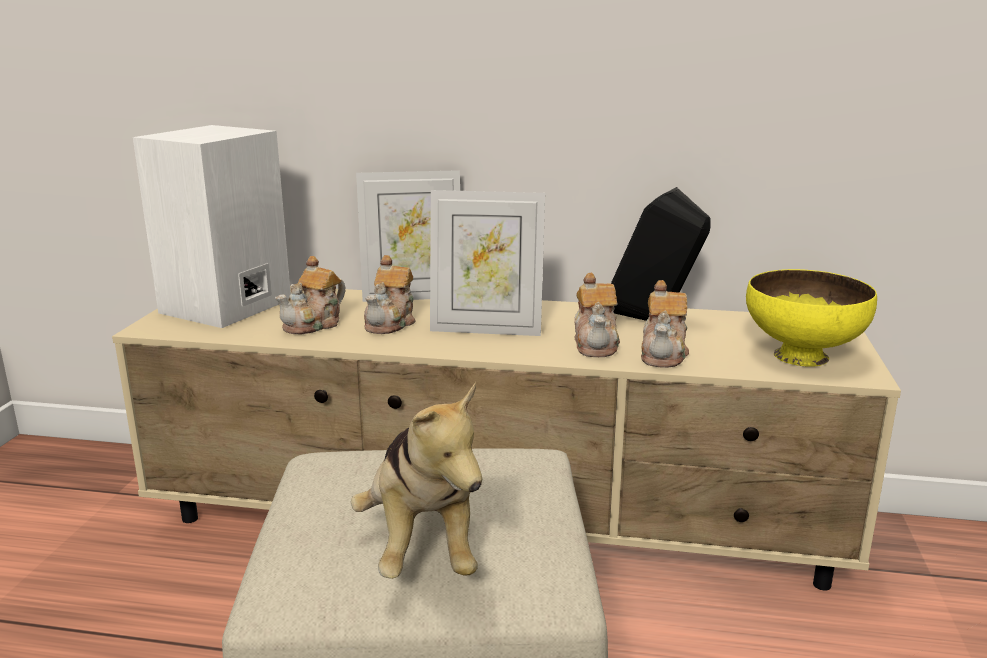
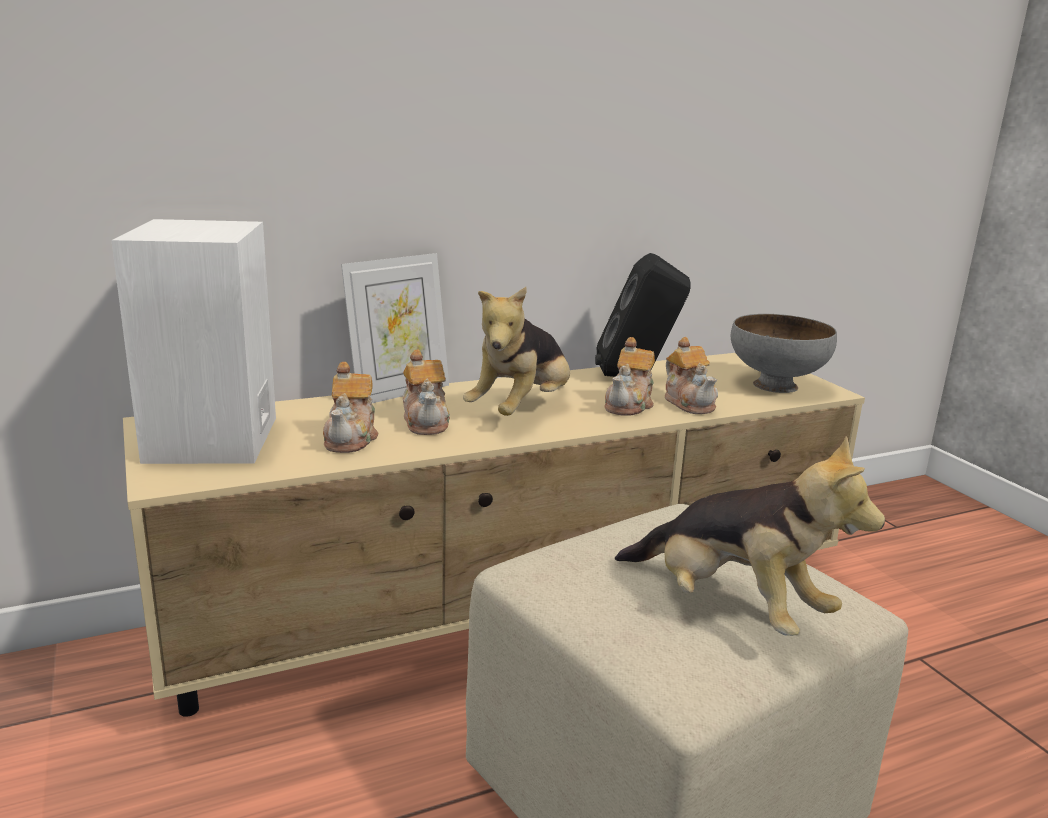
camera: 35 degrees left, 0 degrees up
(486, 329) = (521, 410): picture frame -> plush toy
(596, 344) = (629, 405): teapot -> teapot turned 60 degrees clockwise
(803, 356) = (776, 385): yellow bowl -> grey bowl

